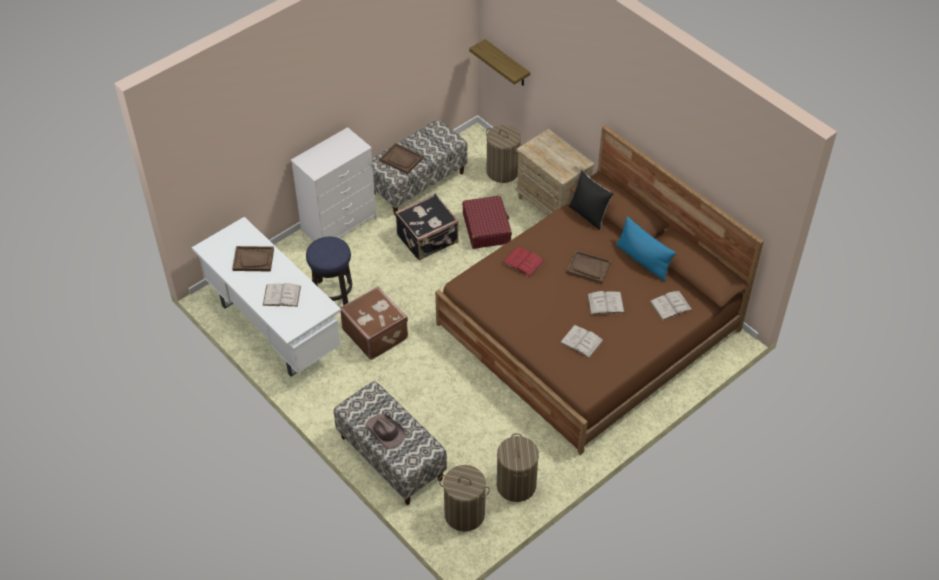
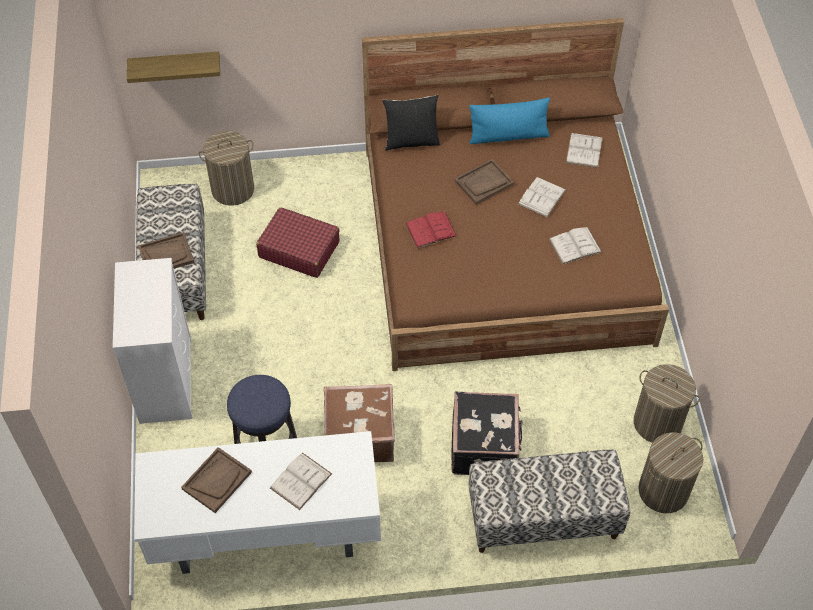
camera: 55 degrees left, 5 degrees up
(385, 432) = (553, 493): brown hat -> none
(428, 239) = (267, 309): black suitcase -> black suitcase (485, 446)
(552, 205) = (319, 176): beige nightstand -> none

